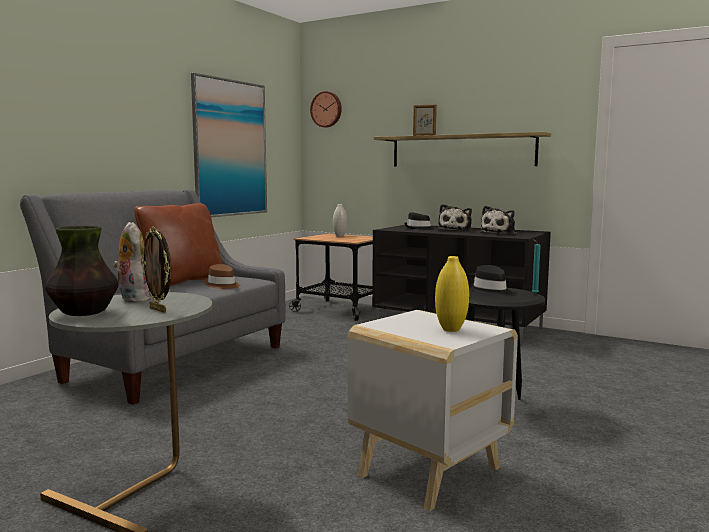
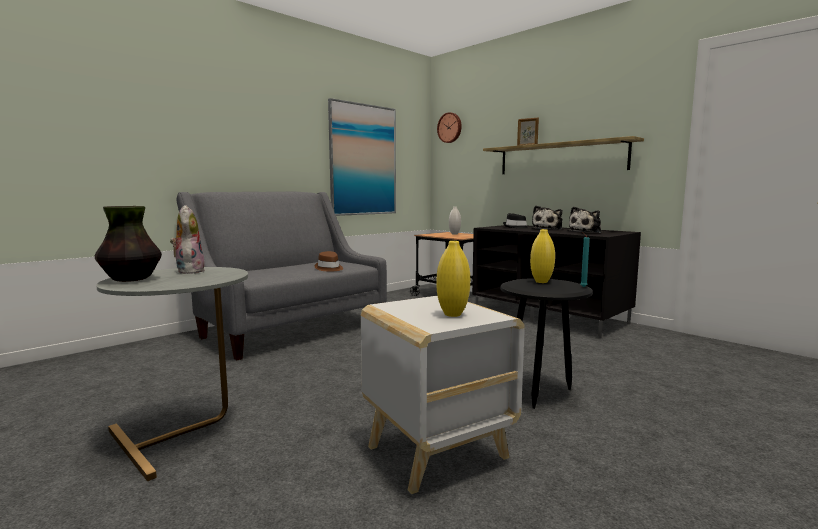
camera: 15 degrees right, 0 degrees up
(159, 310) = (190, 280): picture frame -> none
(182, 281) = (303, 264): brown pillow -> none
(490, 290) = (541, 282): black hat -> yellow vase

